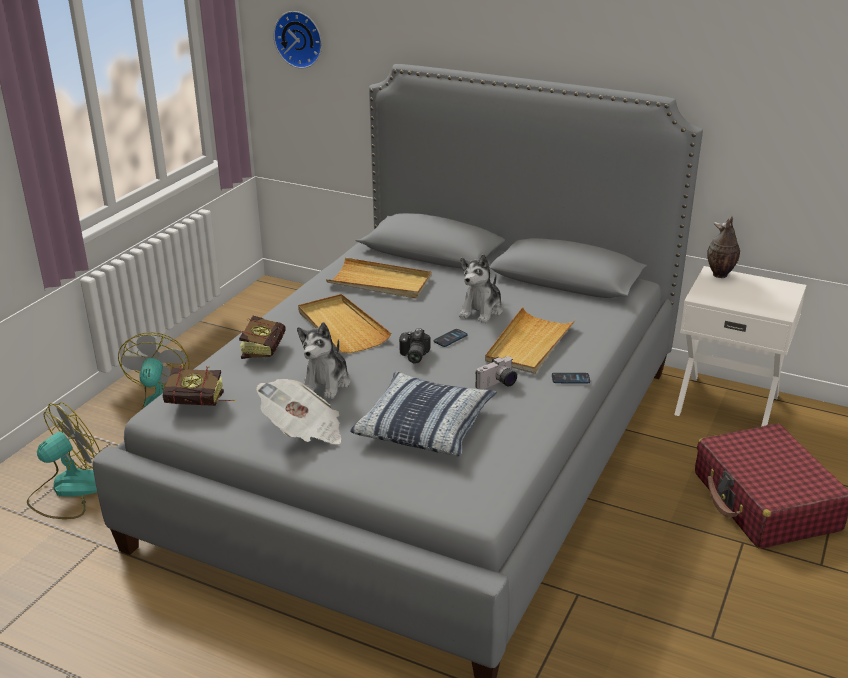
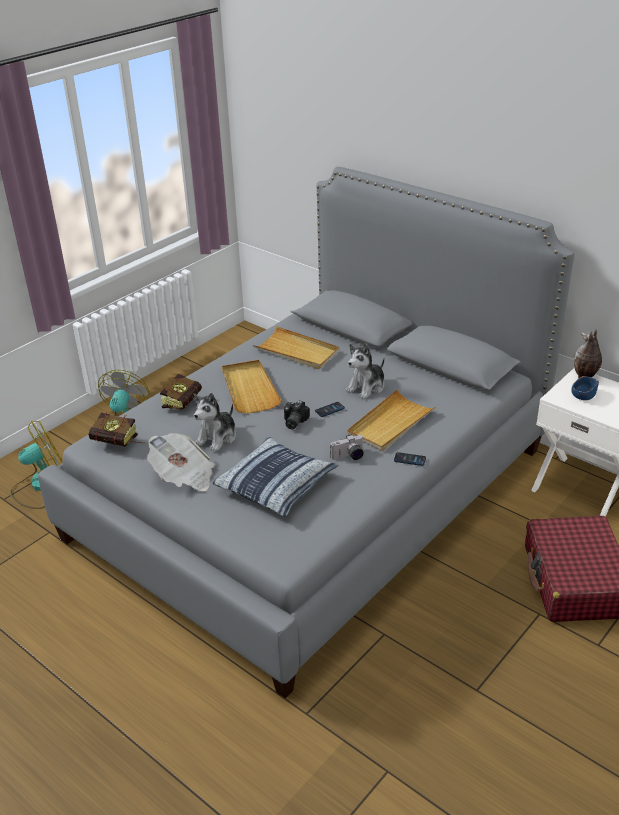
camera: 15 degrees right, 5 degrees up
(300, 38) = (270, 136): wall clock -> none
(728, 292) = (583, 395): none -> blue bowl

